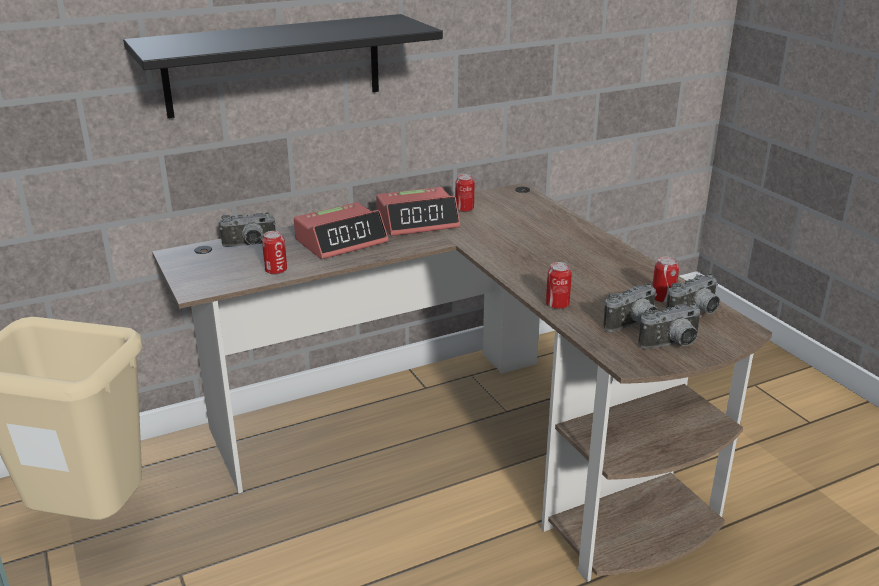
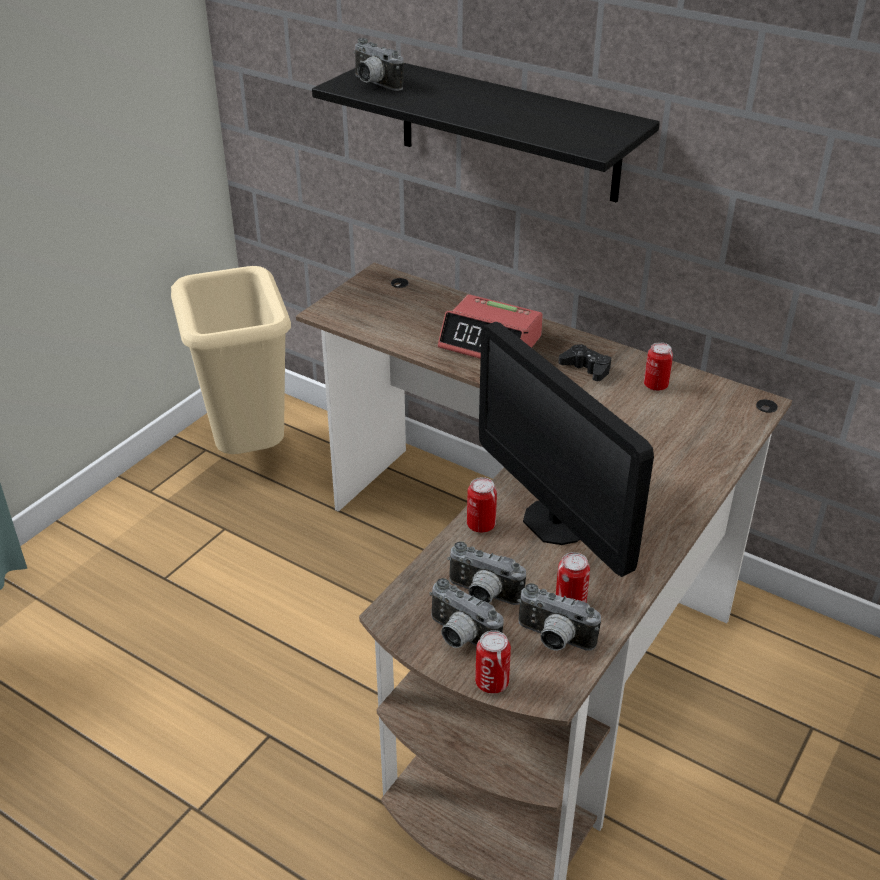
camera: 60 degrees right, 10 degrees up
(250, 245) = (430, 301): camera -> camera (373, 84)
(276, 271) = (395, 334): can -> can (492, 682)
(418, 222) = (586, 368): alarm clock -> black game controller
(577, 280) = (555, 522): none -> monitor

